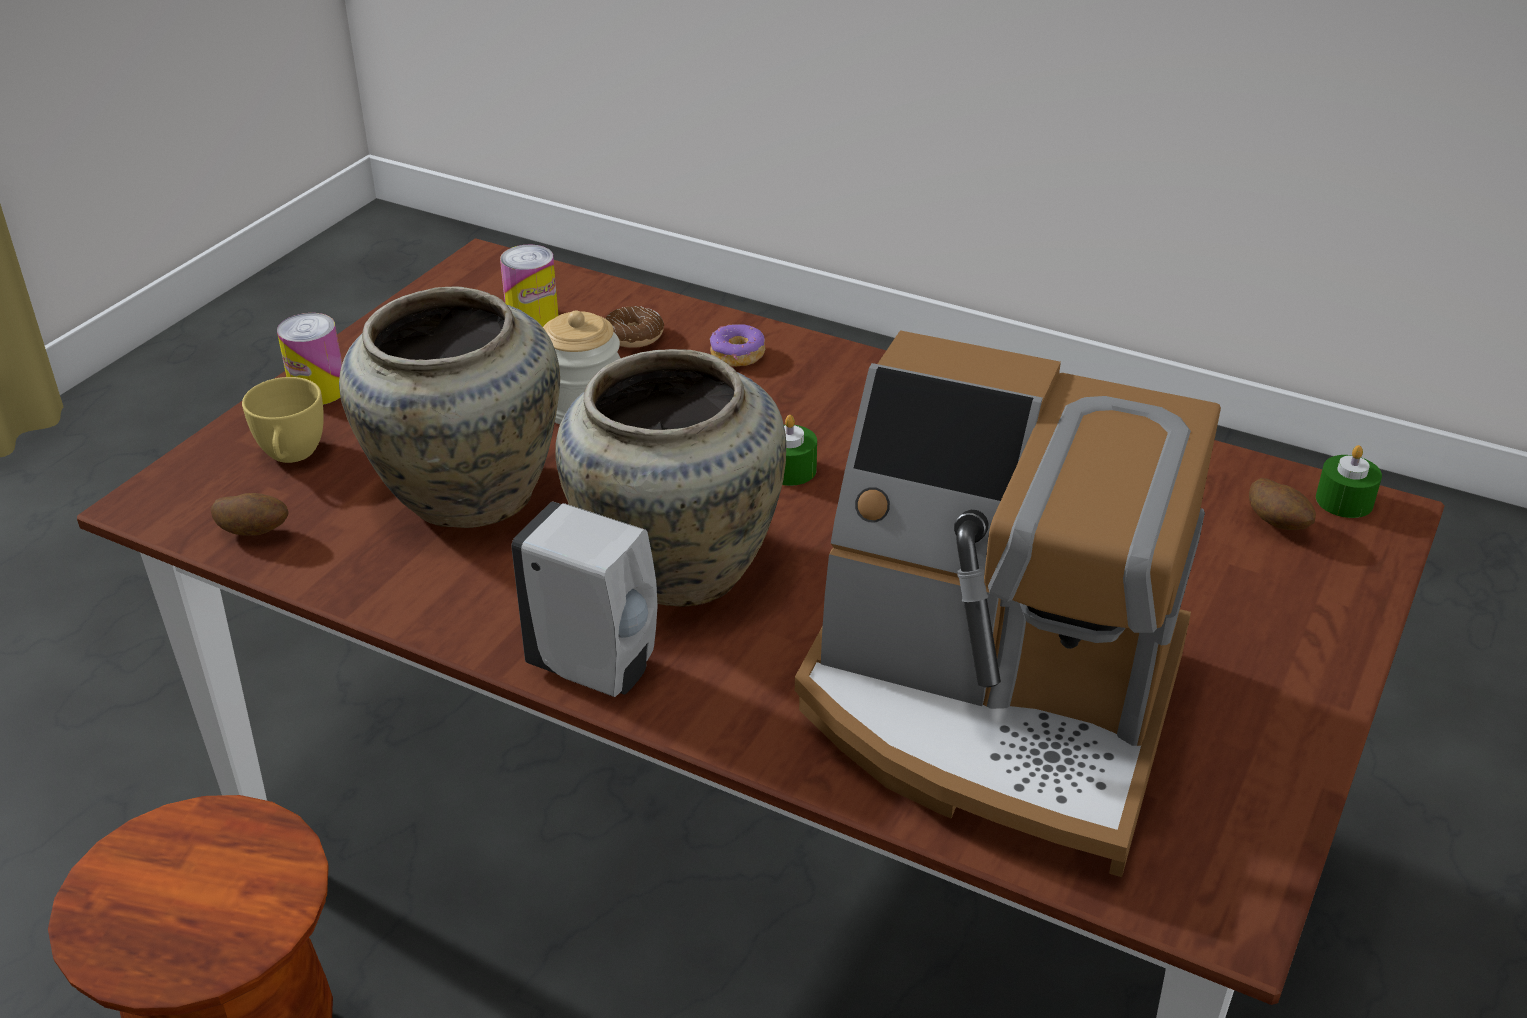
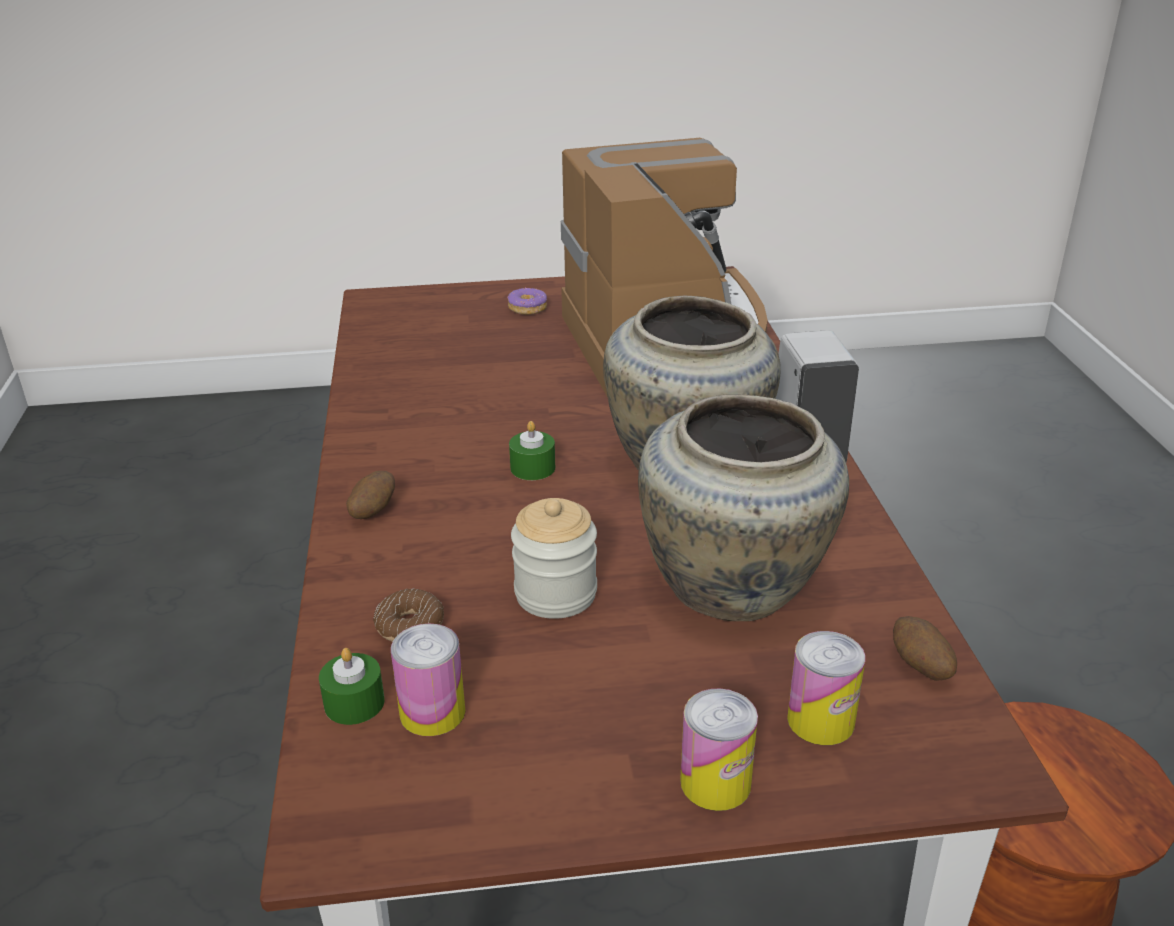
camera: 125 degrees left, 5 degrees down
(291, 456) = (820, 720): yellow cup -> can
(737, 355) = (392, 553): donut -> donut (528, 308)
(1277, 525) = (416, 318): potato -> potato (372, 511)
(1344, 501) = (372, 308): green candle -> green candle (354, 703)

